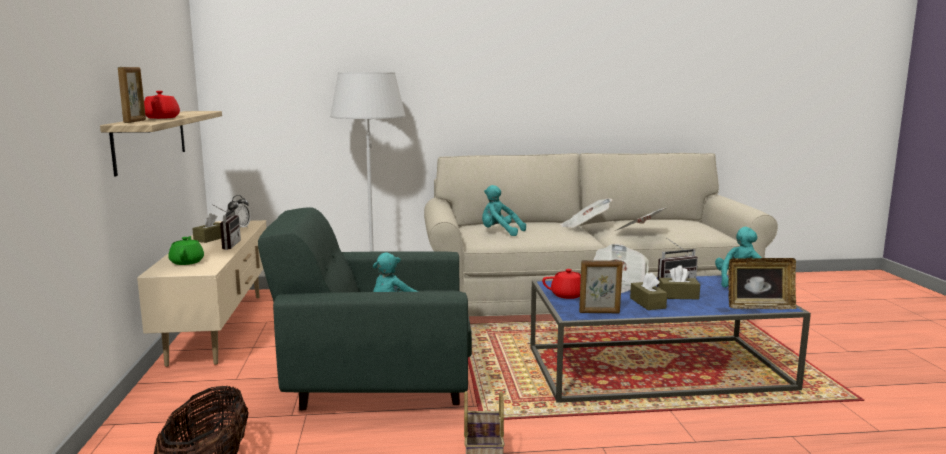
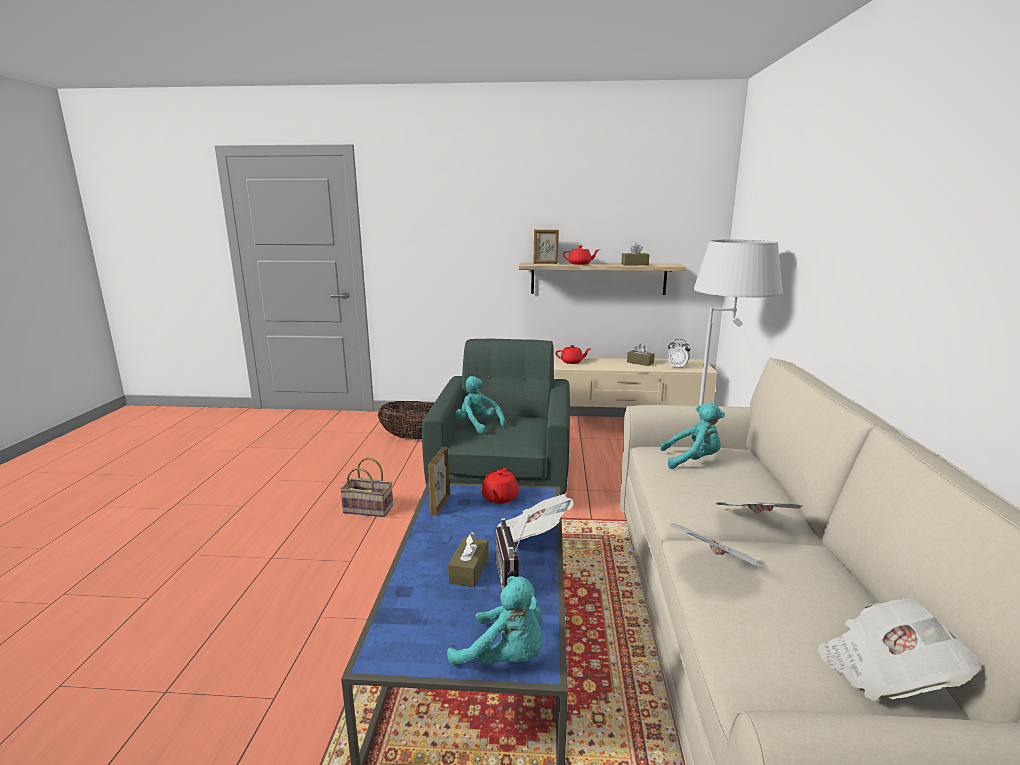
camera: 100 degrees right, 5 degrees up
(187, 262) = (572, 362): green teapot -> red teapot
(227, 245) = (618, 367): radio -> none
(499, 232) = (693, 460): turquoise plush toy -> turquoise plush toy turned 60 degrees clockwise
(647, 303) = (453, 540): brown tissue box -> brown tissue box (634, 264)
(683, 220) = (887, 671): none -> newspaper
(759, 307) = (392, 628): picture frame -> none

